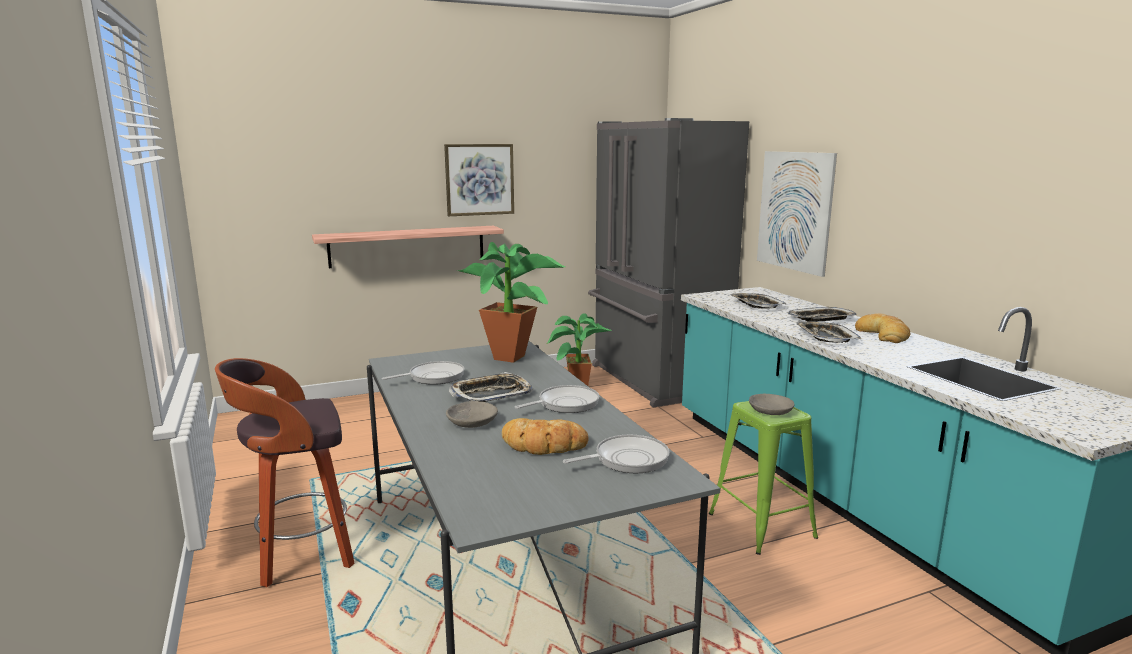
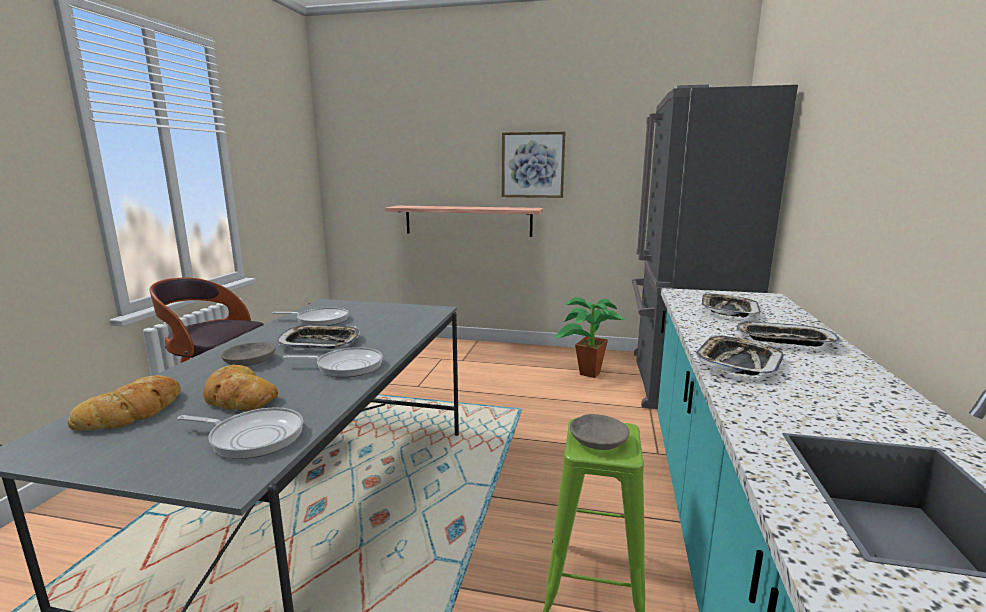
camera: 35 degrees right, 0 degrees up
(513, 359) = (405, 319): potted plant -> none
(794, 211) = (821, 196): picture -> none
(883, 334) = (845, 379): bread -> bread (134, 411)

